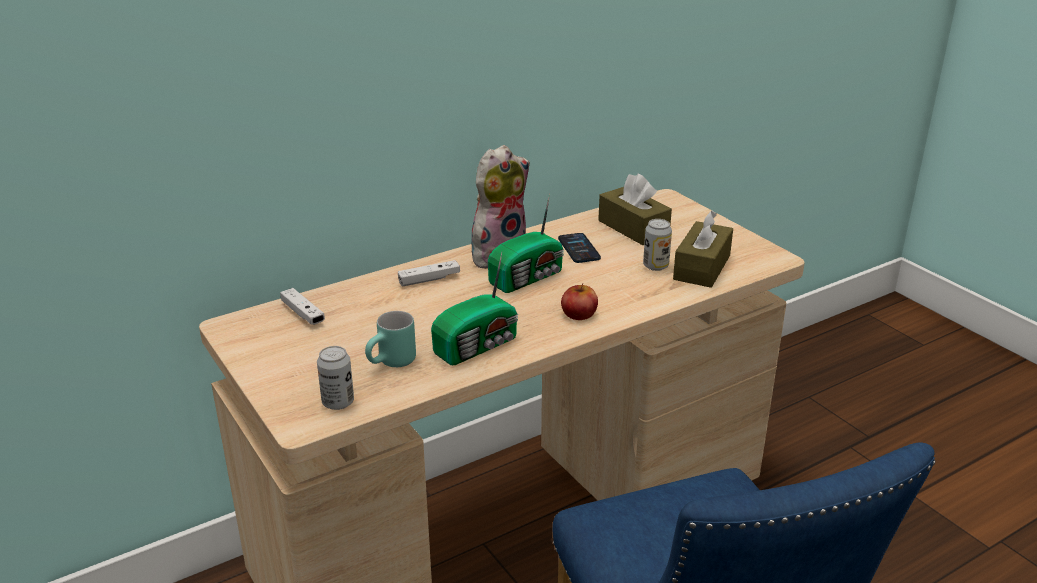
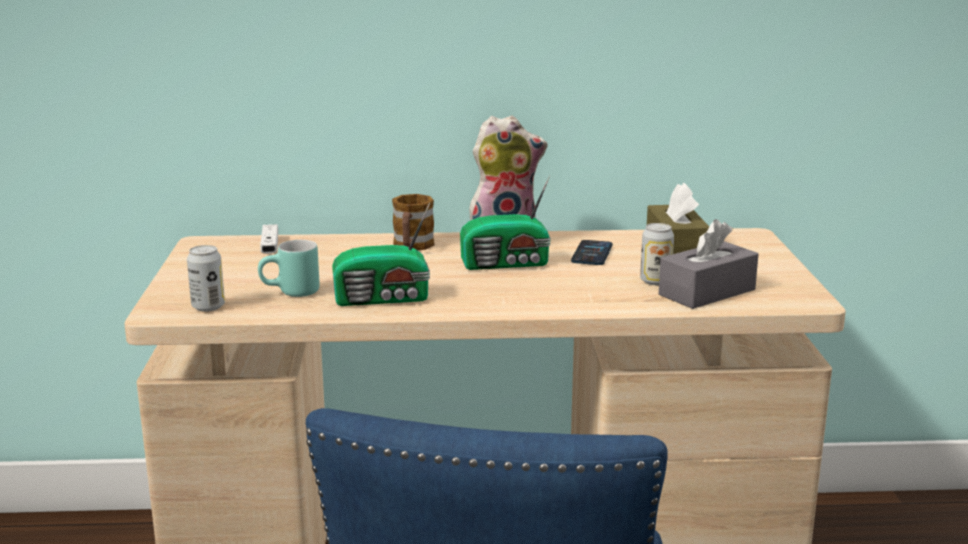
camera: 30 degrees right, 10 degrees down
(429, 279) = (412, 247): white game controller -> mug
(579, 313) = (516, 298): apple -> none
(702, 267) = (707, 292): brown tissue box -> grey tissue box

